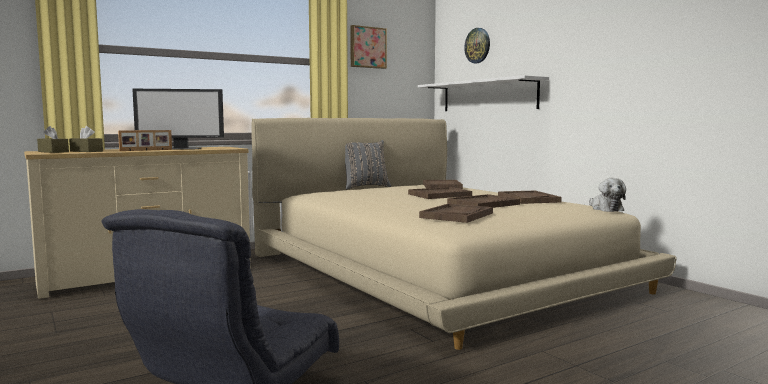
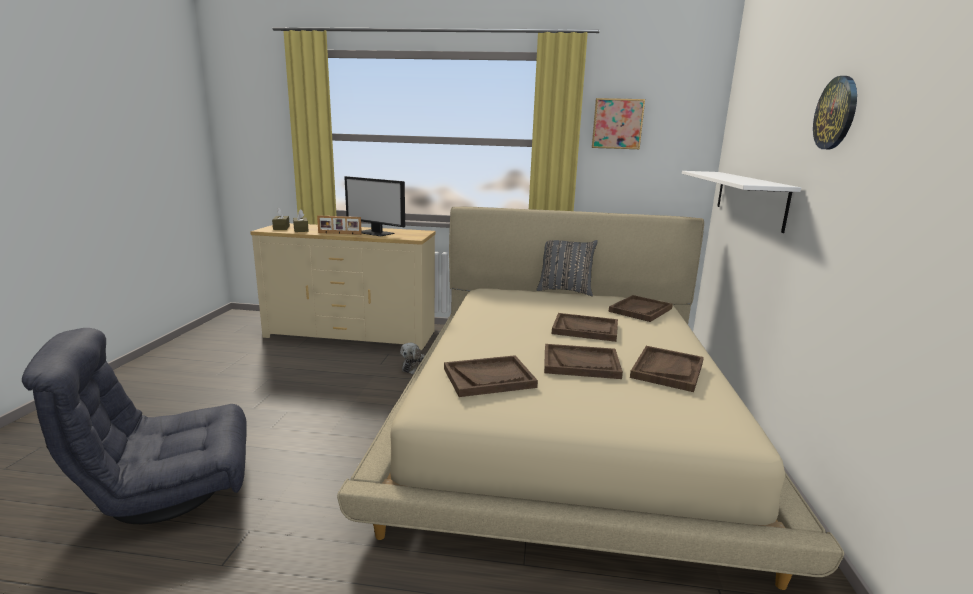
camera: 40 degrees right, 10 degrees up
(477, 45) = (753, 123): wall clock -> wall clock (836, 113)
(605, 209) = (738, 428): plush toy -> plush toy (415, 367)

